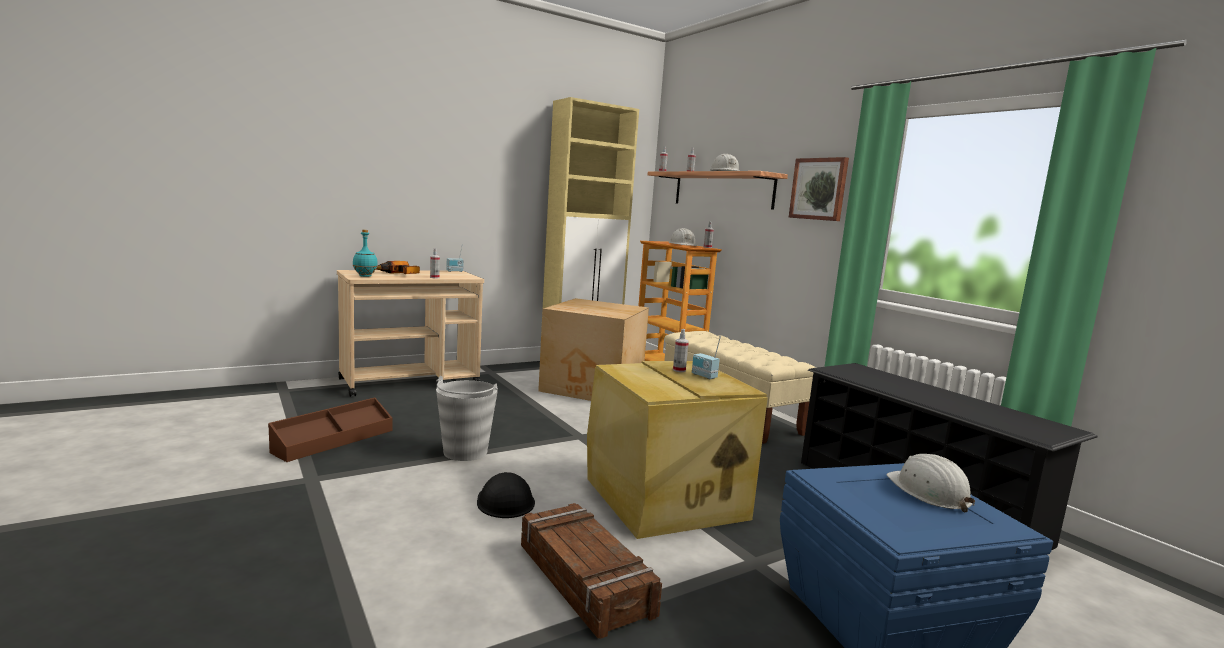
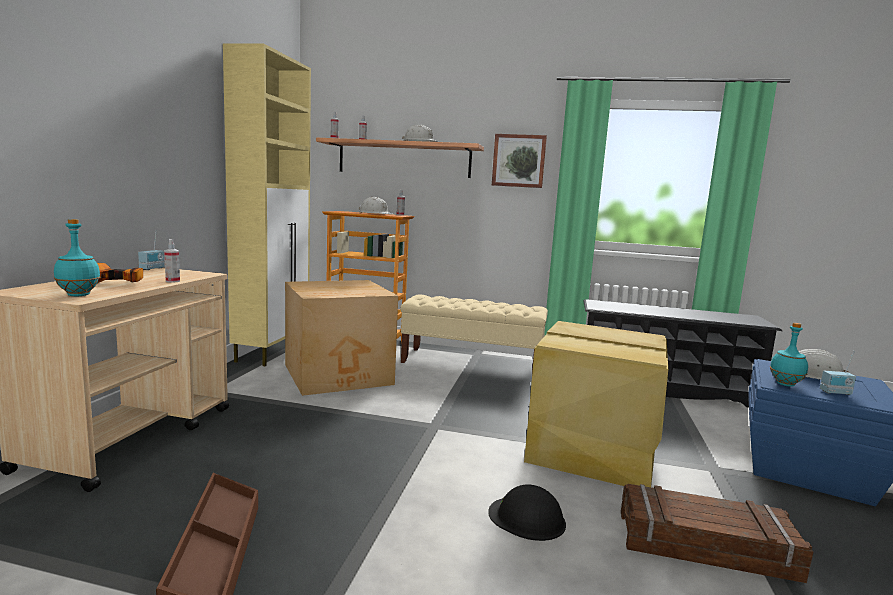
camera: 45 degrees left, 0 degrees up
(465, 452) = (388, 490): grey bucket -> none
(679, 370) = (588, 332): spray bottle -> none
(703, 376) = (610, 332): radio -> radio (836, 393)
(834, 480) = (785, 384): none -> turquoise bottle

